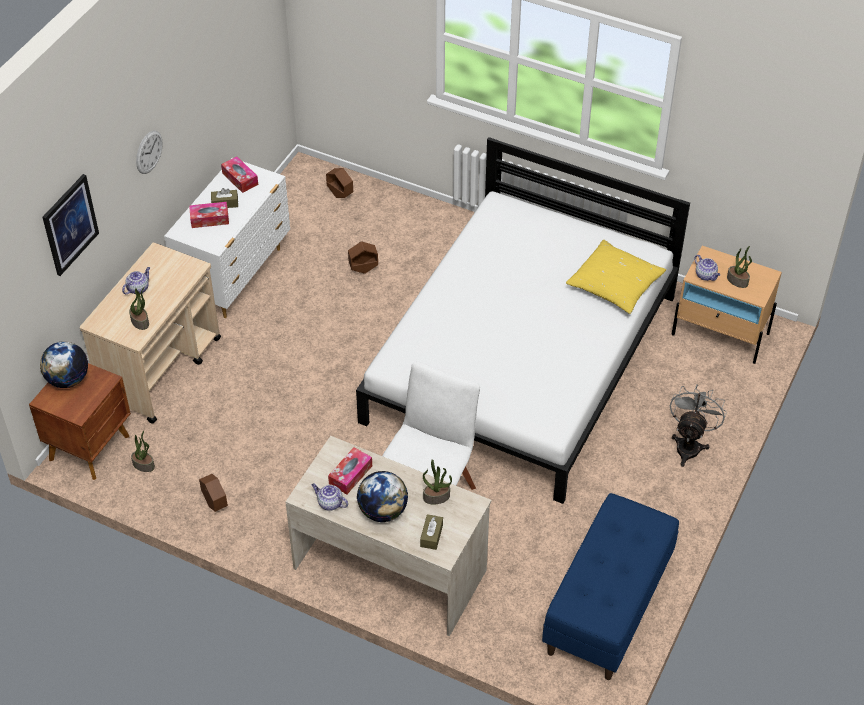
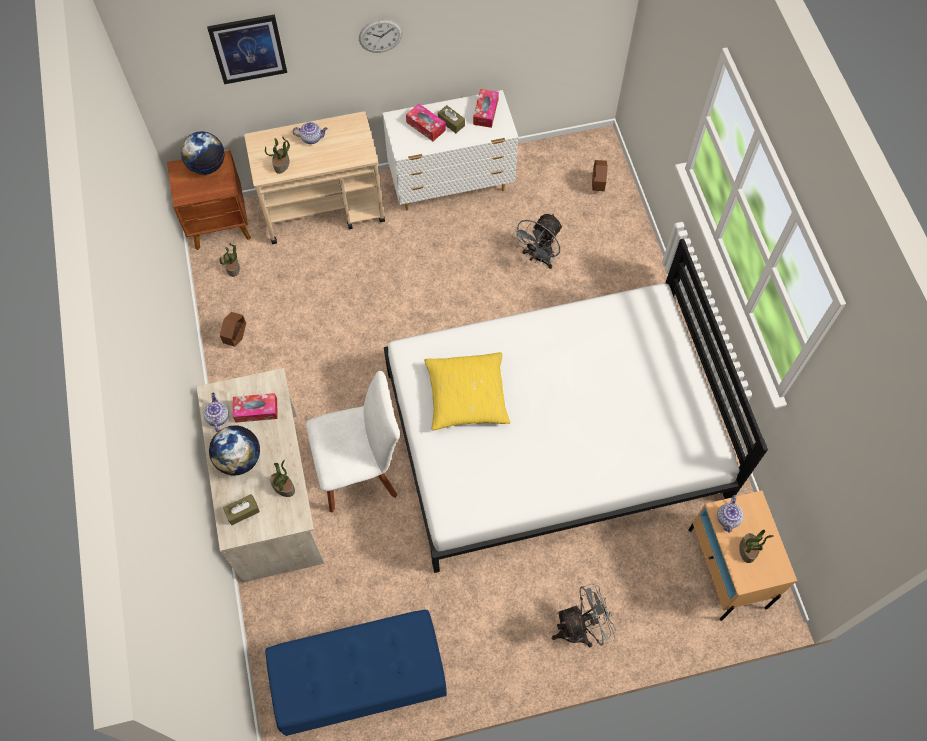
camera: 50 degrees right, 15 degrees up
(363, 269) = (538, 258): brown planter -> grey fan
(615, 285) = (651, 452): yellow pillow -> yellow pillow (467, 396)

